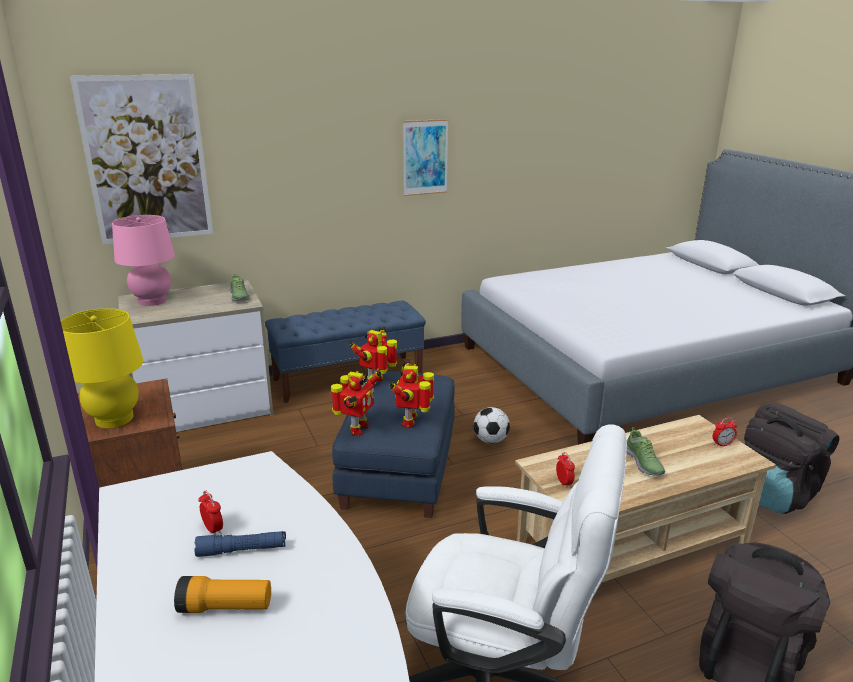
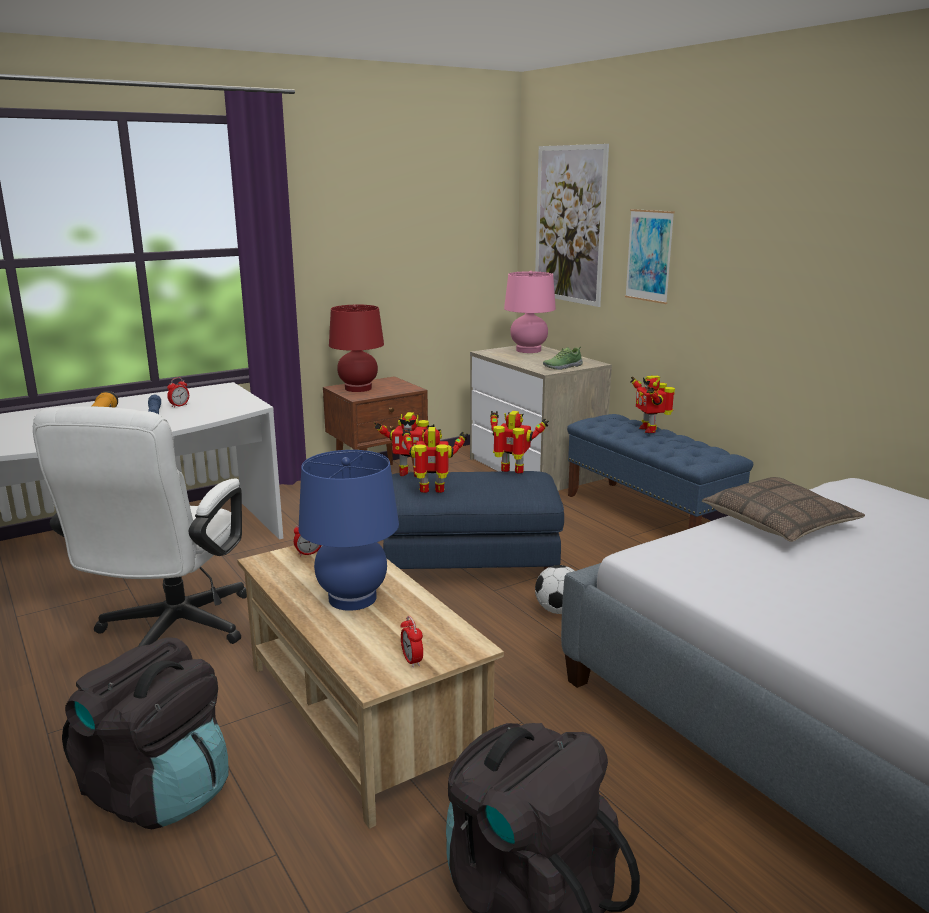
camera: 80 degrees right, 5 degrees down
(114, 419) = (358, 388): yellow table lamp -> red table lamp
(327, 314) = (649, 429): none -> toy robot
(425, 157) = (818, 264): picture -> picture (649, 256)
(560, 307) = (779, 523): none -> pillow
(643, 463) = (352, 598): shoe -> blue table lamp

